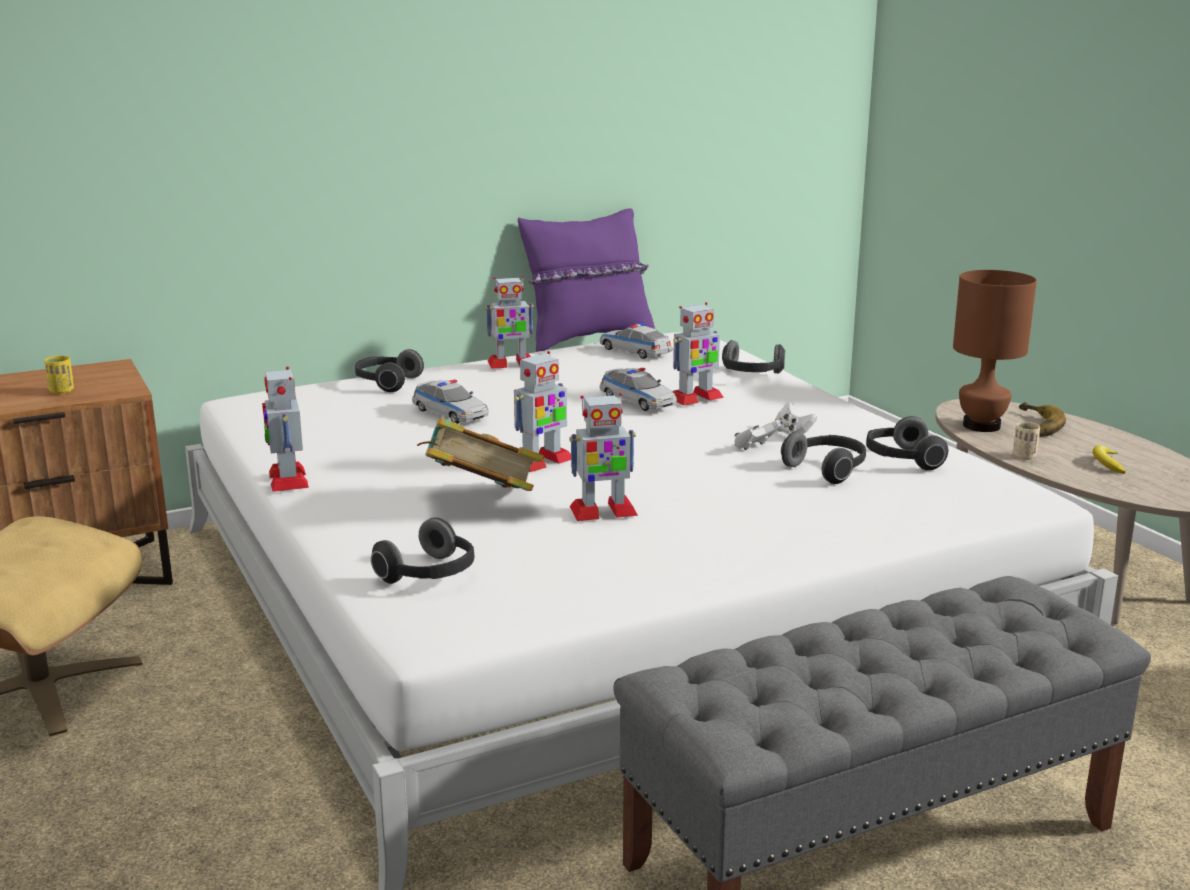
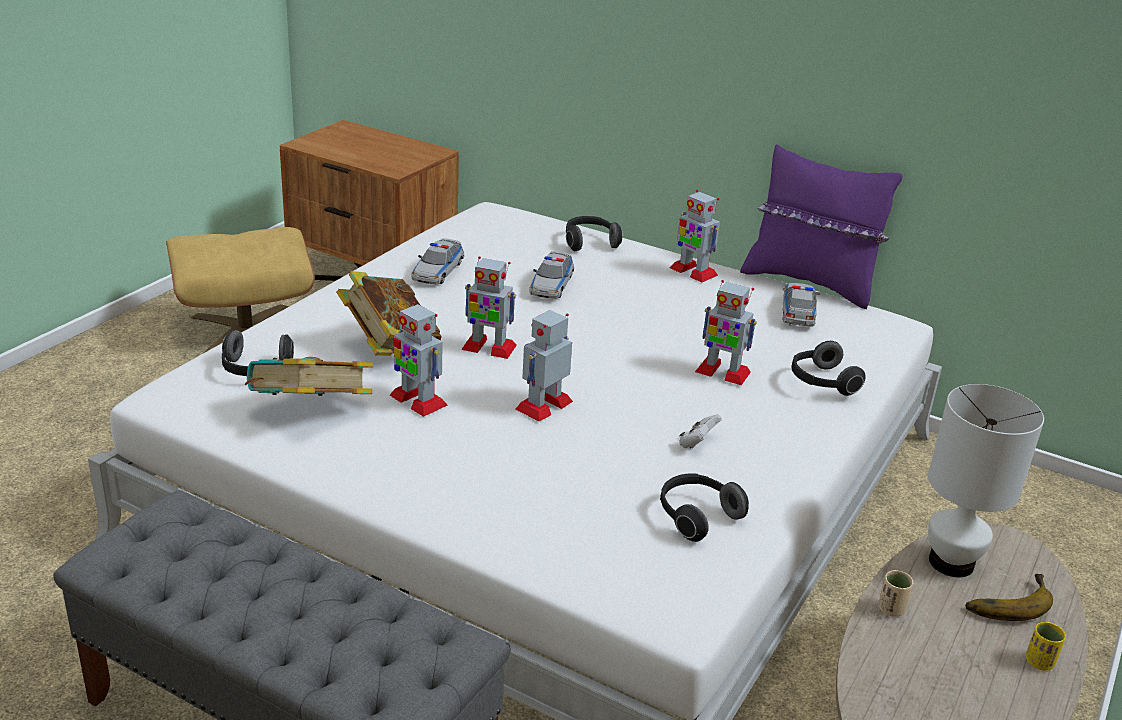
camera: 55 degrees right, 10 degrees up
(61, 391) = (373, 156): yellow cup -> yellow cup (1039, 662)
(288, 479) = (369, 273): toy robot -> toy robot (544, 405)
(564, 565) = (310, 413): none -> book
(637, 401) = (675, 348): toy car -> toy car (438, 271)
(755, 447) = (637, 432): white game controller -> none
(827, 470) = (623, 481): headphones -> none
(982, 426) = (952, 563): brown table lamp -> white table lamp
(1107, 464) = (943, 676): banana -> none

